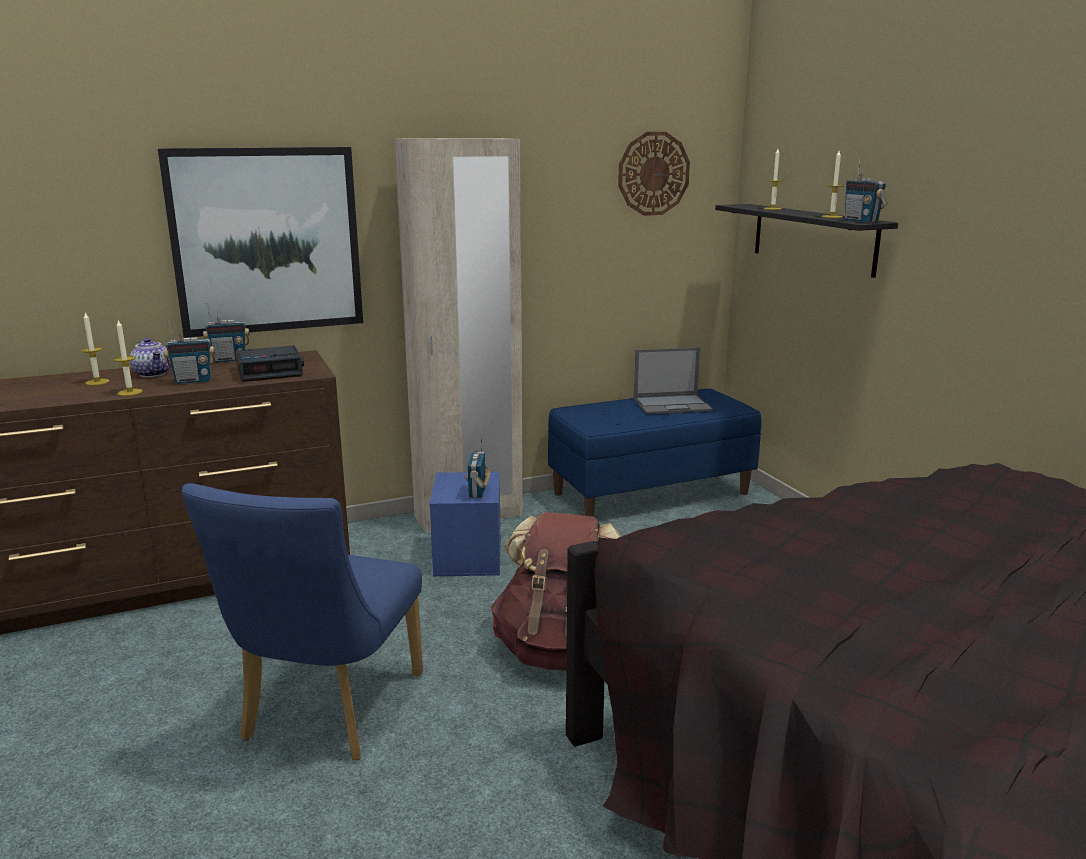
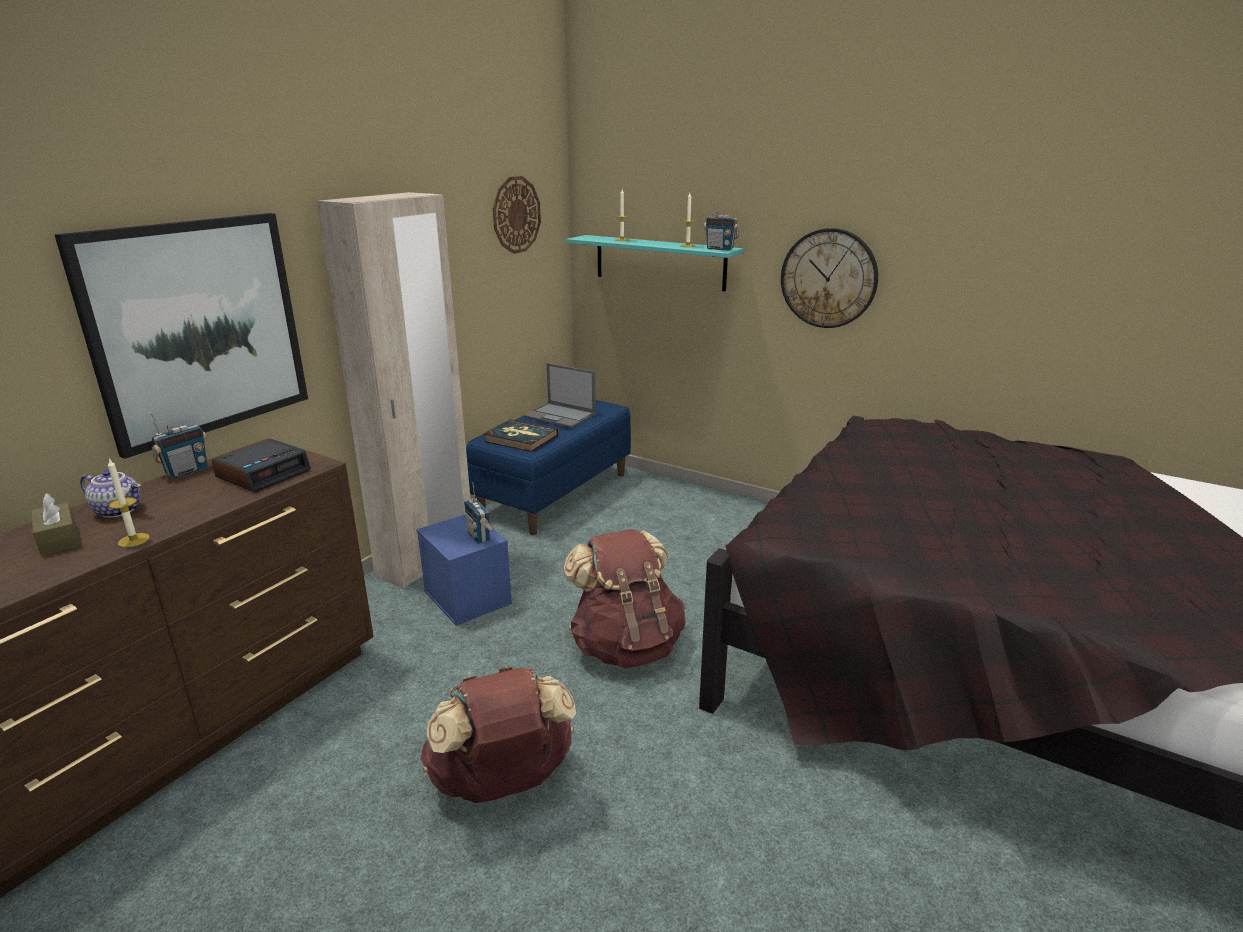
camera: 35 degrees left, 5 degrees up
(97, 382) = (59, 539): candle -> brown tissue box
(193, 381) = (190, 506): radio -> none
(326, 714) = (502, 782): blue chair -> brown backpack
(604, 416) = (521, 438): none -> book
(673, 405) = (560, 415): laptop -> laptop turned 75 degrees clockwise
(813, 238) = (659, 262): black shelf -> turquoise shelf
(992, 267) = (828, 278): none -> wall clock

